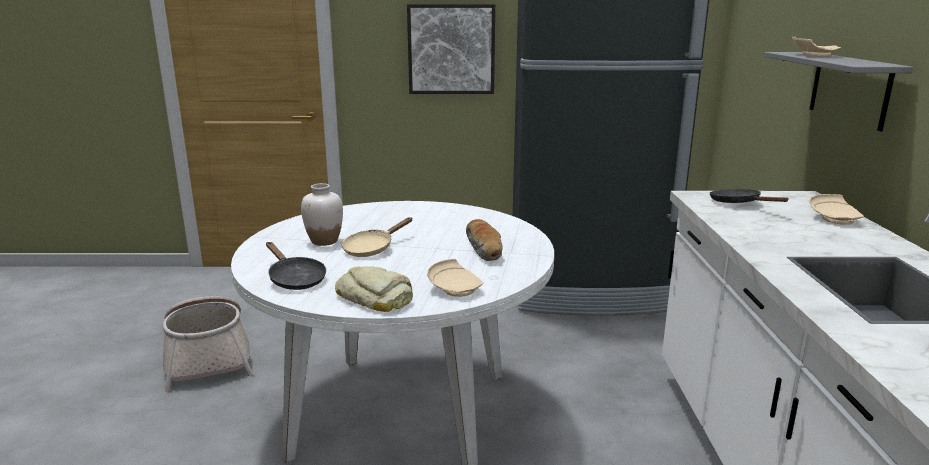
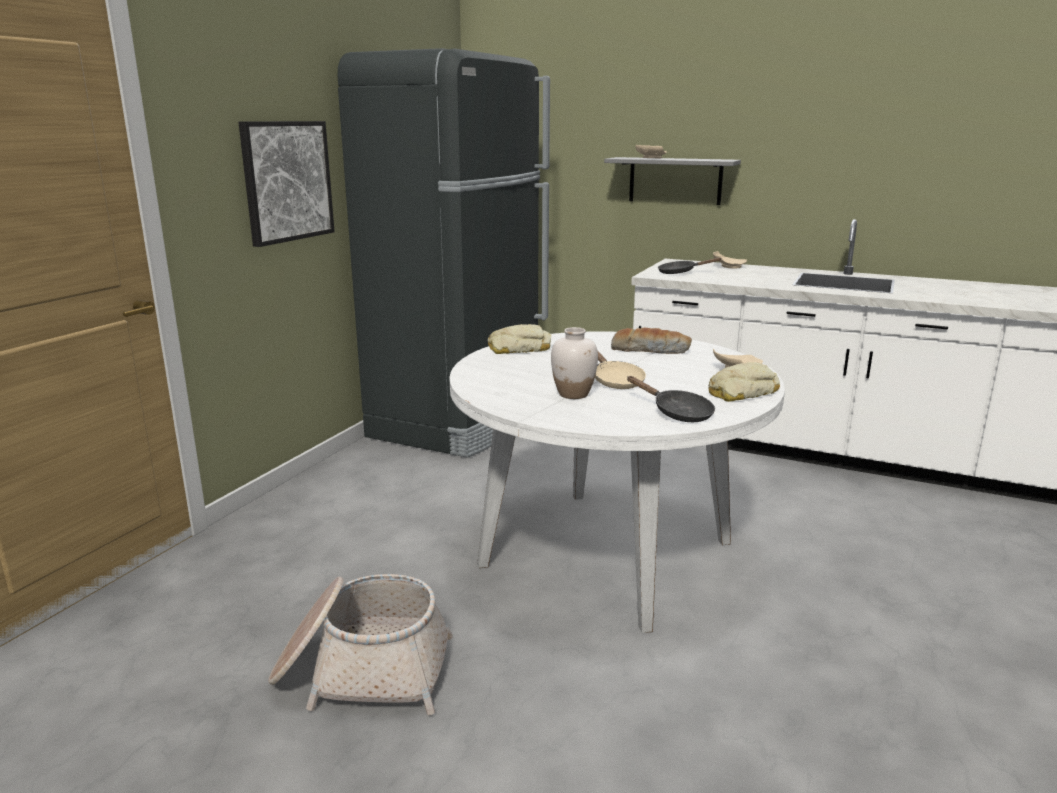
camera: 65 degrees left, 0 degrees up
(295, 279) = (677, 413): black frying pan -> black frying pan turned 60 degrees clockwise
(437, 210) = (519, 348): none -> bread

